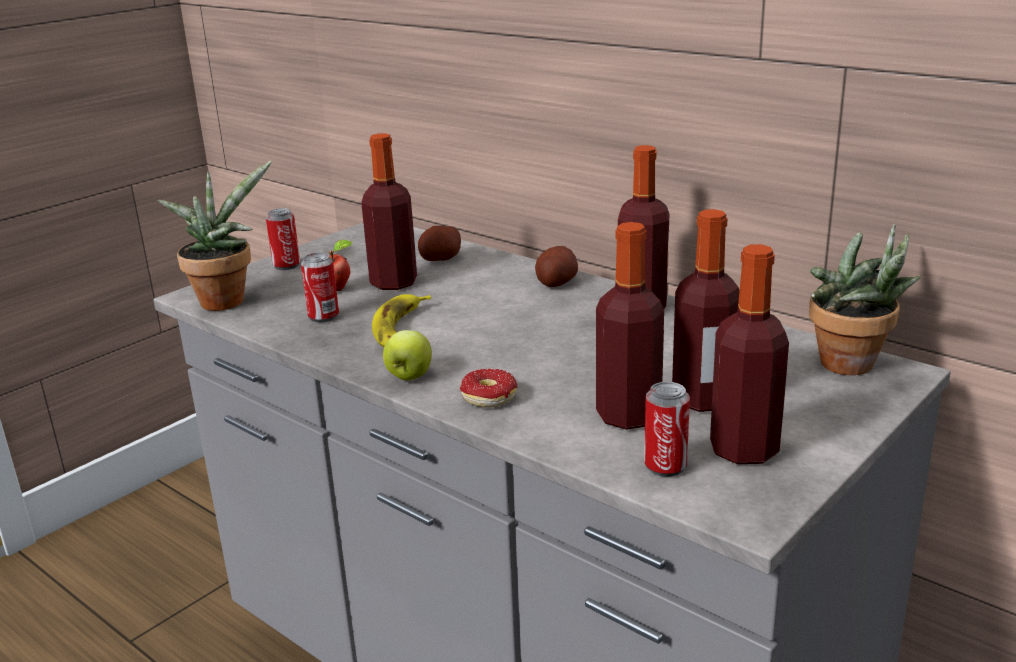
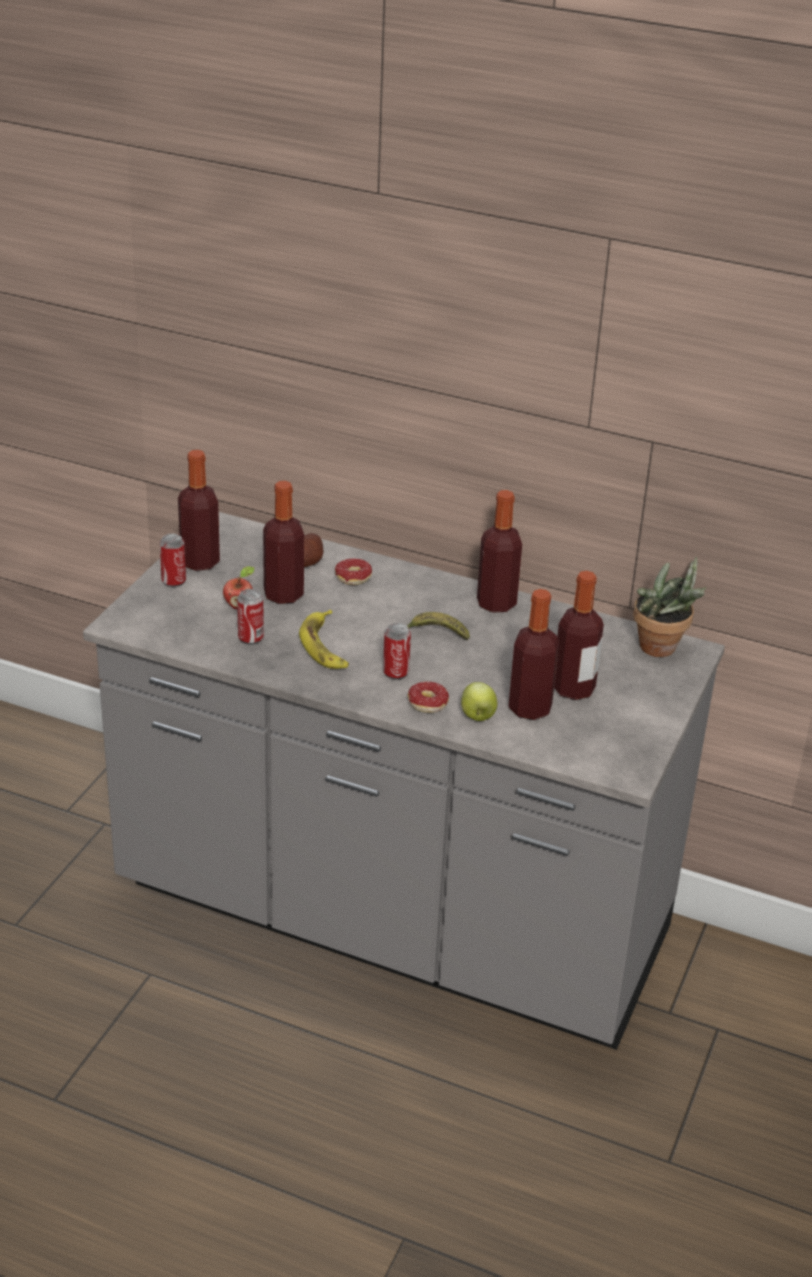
camera: 20 degrees left, 10 degrees up
(226, 299) = (151, 626): potted plant -> none
(409, 376) = (359, 691): apple -> apple (477, 716)
(484, 277) = (356, 581): none -> donut
(546, 329) = (435, 634): none -> banana
(556, 283) = (418, 583): potato -> none
(665, 466) = (569, 745): can -> can (395, 673)
(744, 450) = (612, 726): bottle -> bottle (200, 562)

